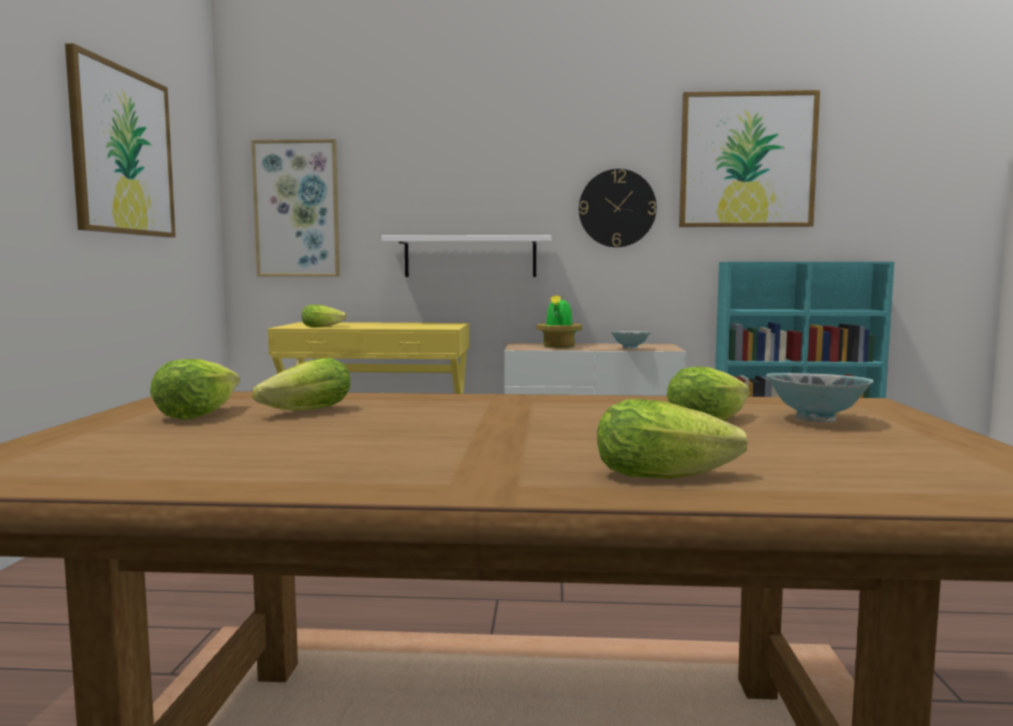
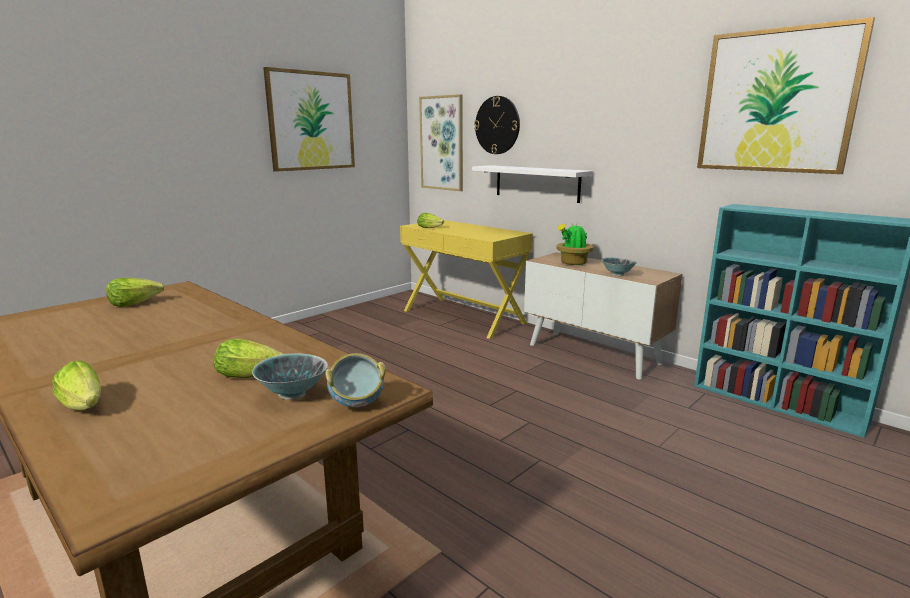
camera: 40 degrees right, 10 degrees up
(302, 412) = (163, 312): lettuce -> none
(617, 208) = (646, 148): wall clock -> wall clock (497, 125)
(887, 412) = (356, 404): none -> bowl

